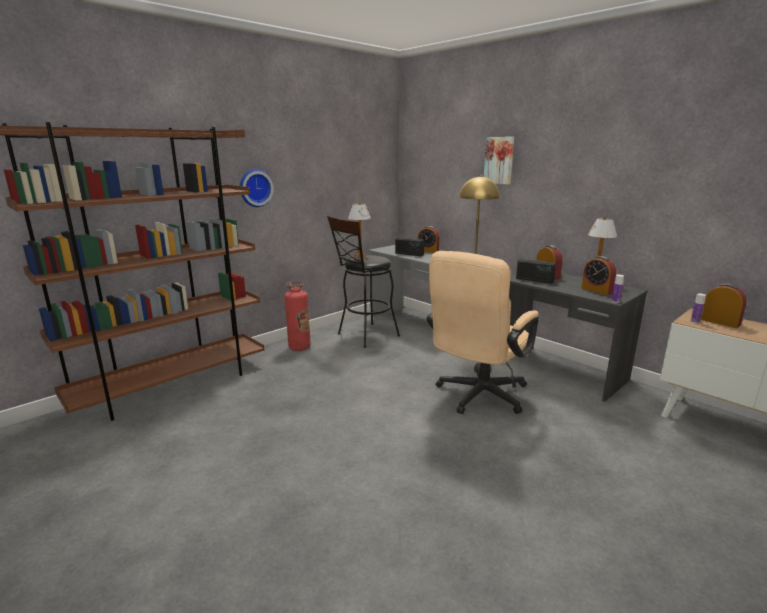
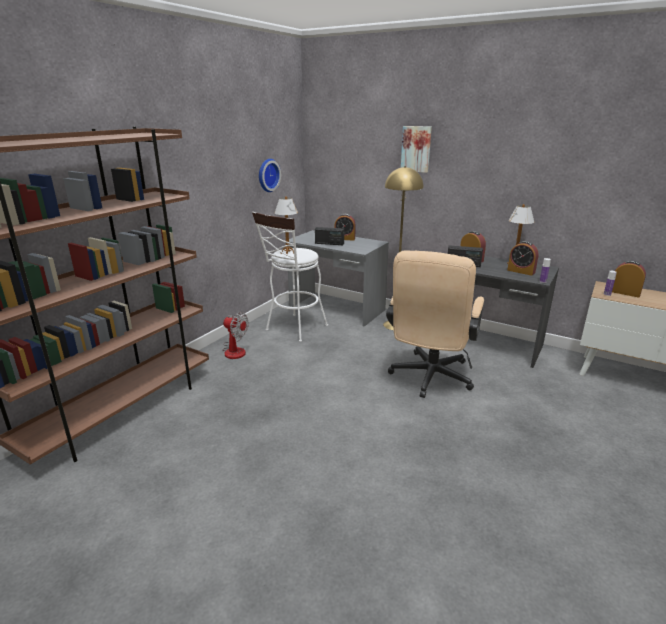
camera: 15 degrees left, 5 degrees up
(255, 188) = (178, 188): wall clock -> wall clock (267, 175)
(299, 347) = (235, 350): fire extinguisher -> fan
(364, 336) = (294, 329): black stool -> white stool

